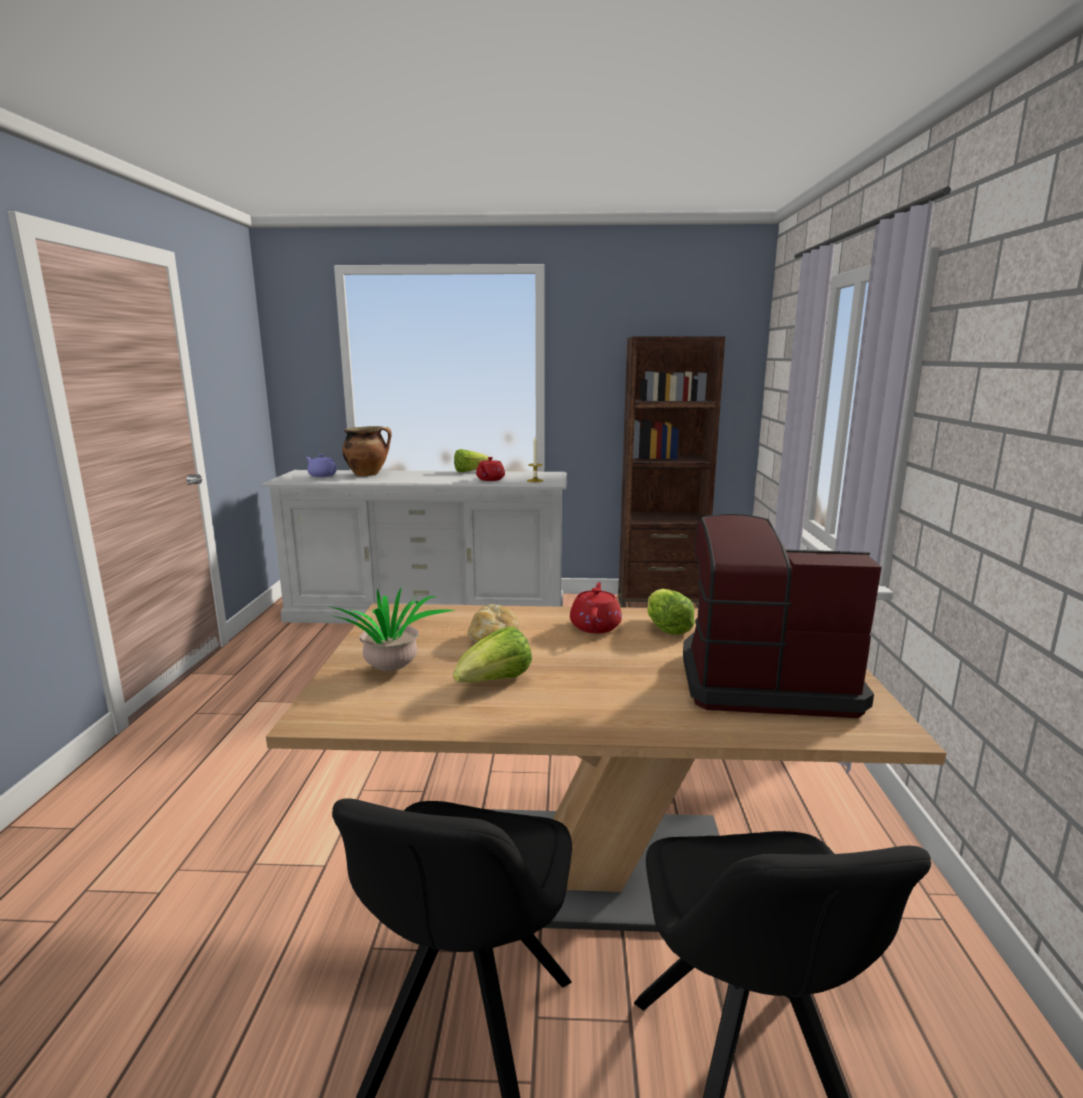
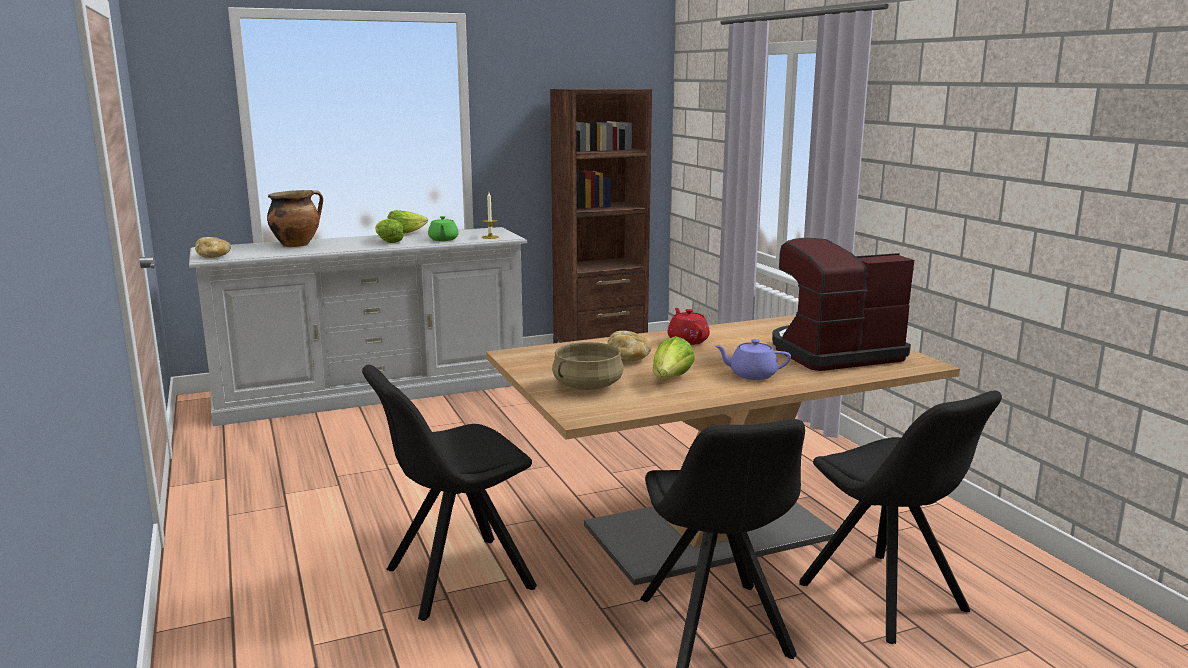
camera: 25 degrees left, 0 degrees up
(283, 847) = (458, 578): none -> black chair
(289, 479) = (214, 256): none -> bread
(322, 475) = (245, 250): purple teapot -> purple teapot (751, 375)
(391, 671) = (587, 386): potted plant -> beige cooking pot
(490, 479) = (443, 240): red teapot -> green teapot
(666, 627) = (736, 334): lettuce -> lettuce (388, 241)

